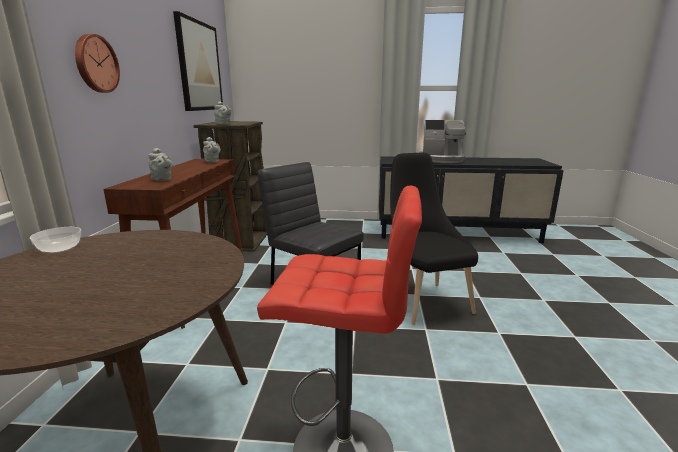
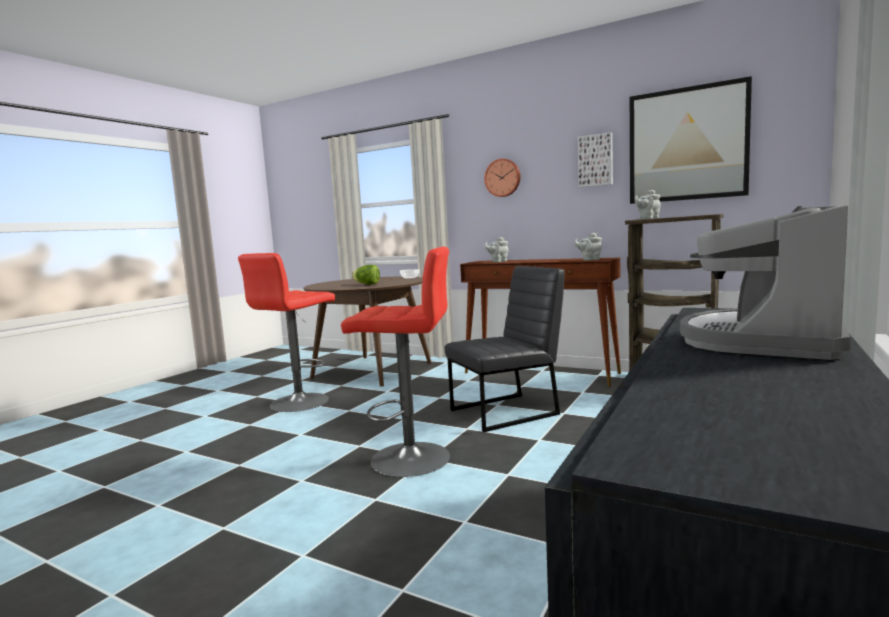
camera: 115 degrees right, 10 degrees down
(158, 261) = (367, 284): none -> lettuce
(163, 65) = (595, 160): none -> picture
(424, 300) = (411, 459): black chair -> red stool

